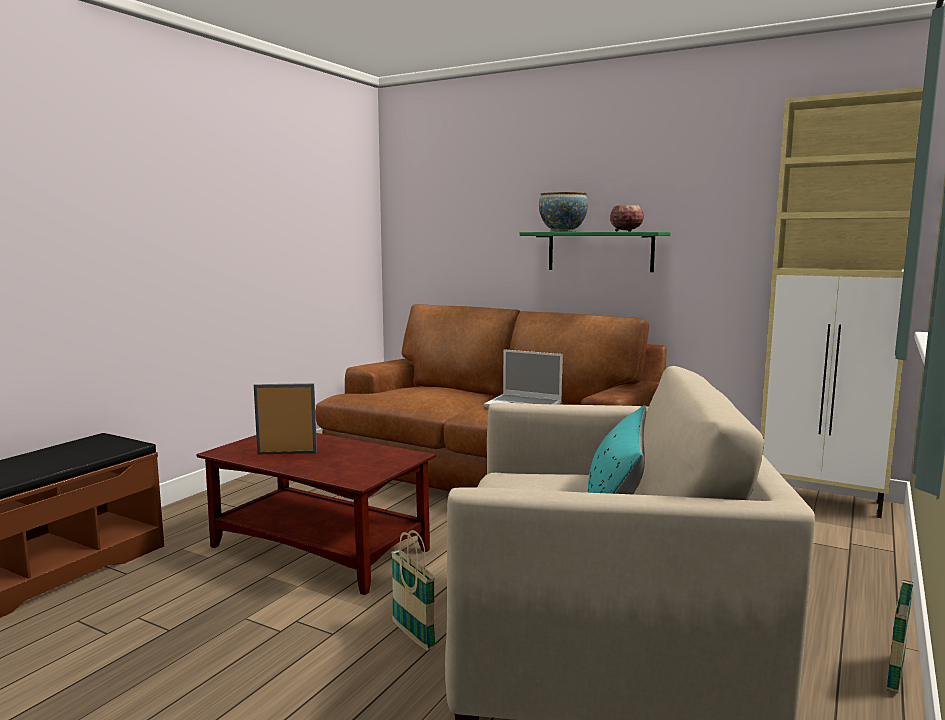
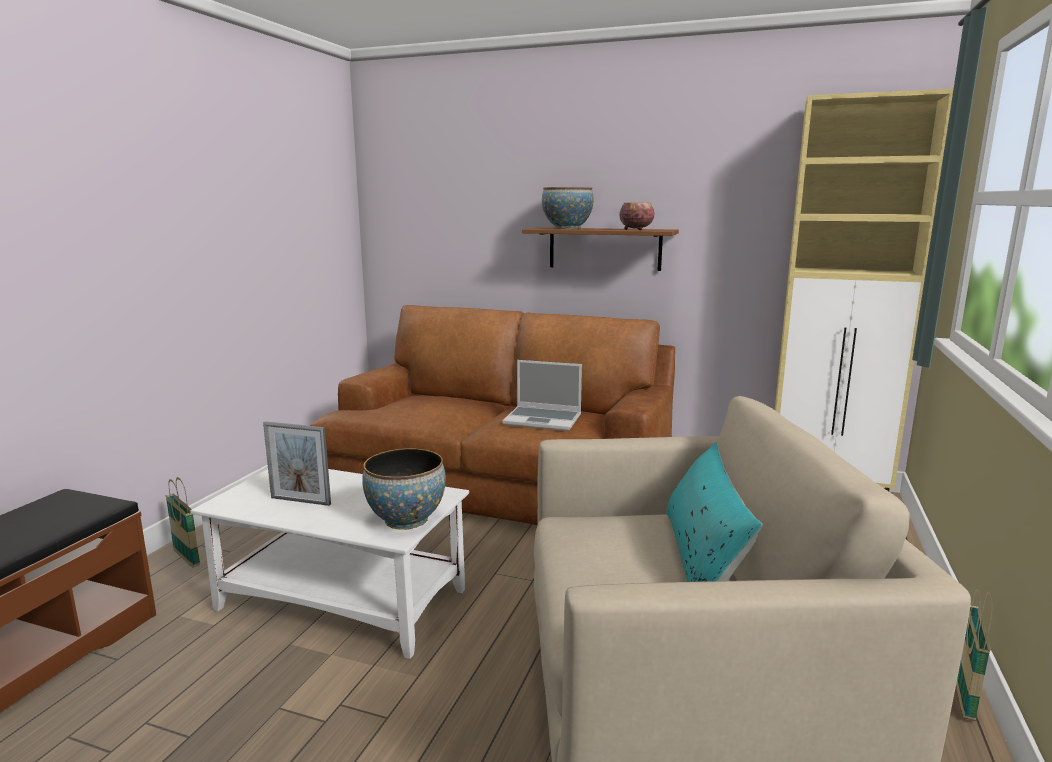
camera: 10 degrees left, 5 degrees up
(287, 453) = (300, 501): picture frame -> picture frame turned 150 degrees counterclockwise
(321, 548) = (344, 600): brown coffee table -> white coffee table
(371, 470) = (406, 519): none -> bowl
(413, 636) = (478, 709): basket -> basket (186, 558)
(600, 251) = (604, 248): green shelf -> brown shelf

